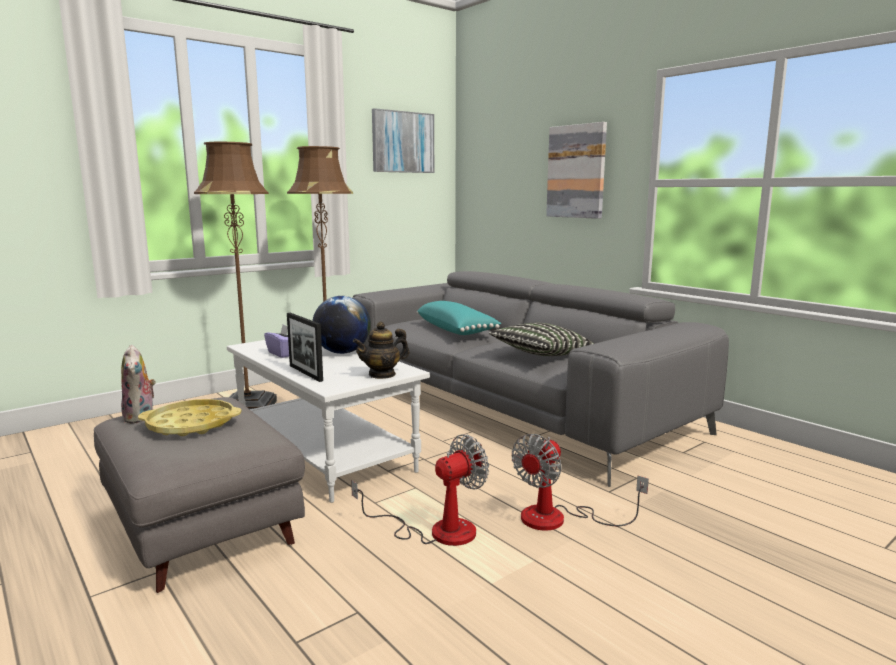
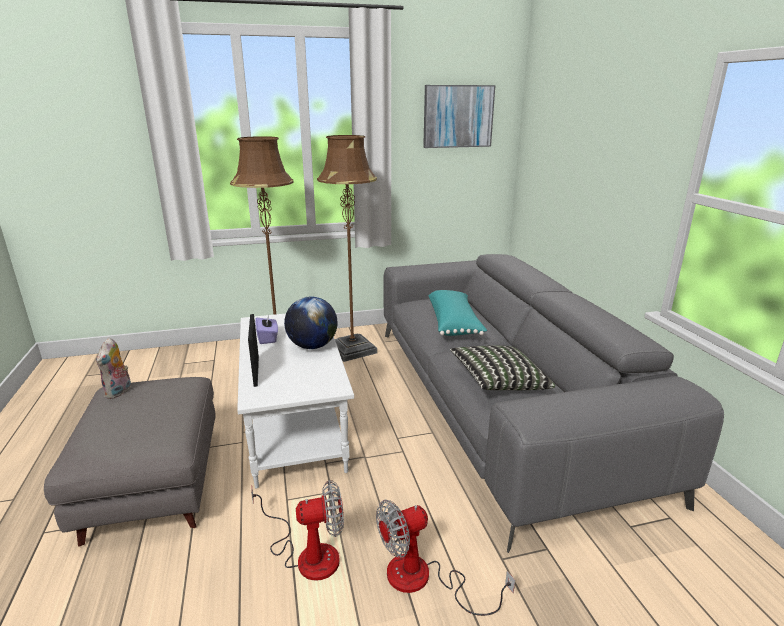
camera: 25 degrees right, 10 degrees up
(191, 424) = (134, 413): yellow tray -> none
(382, 374) = (311, 388): teapot -> none
(576, 171) = (617, 166): picture -> none

